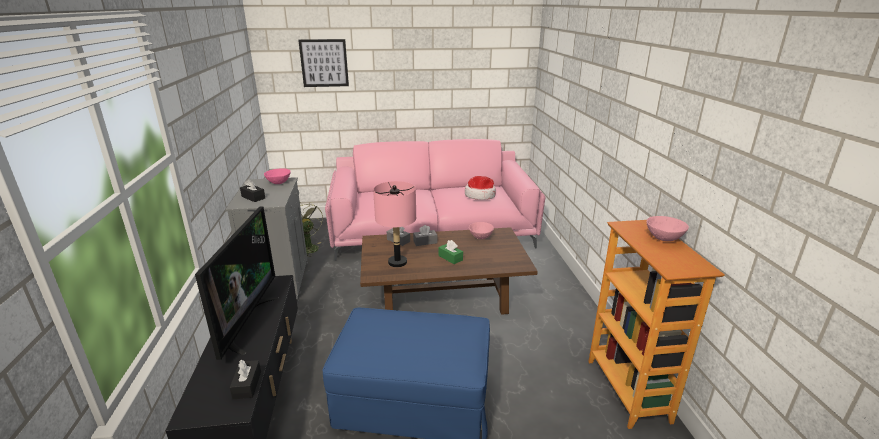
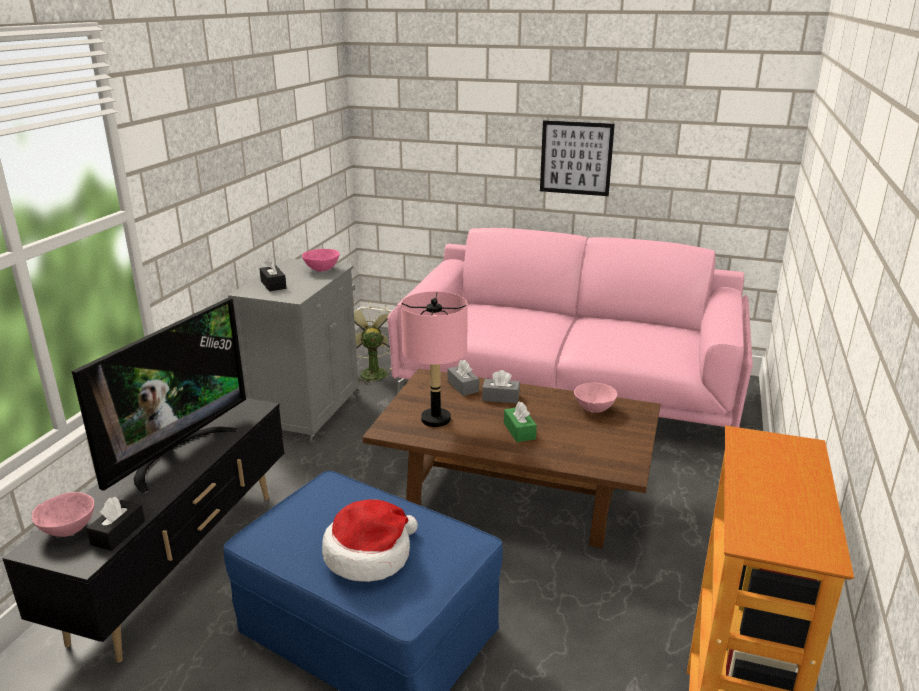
camera: 25 degrees right, 0 degrees up
(324, 63) = (443, 98): picture -> picture (576, 158)
(480, 195) = (644, 340): hat -> hat (369, 554)
(663, 238) = (802, 480): pink bowl -> pink bowl (69, 529)

